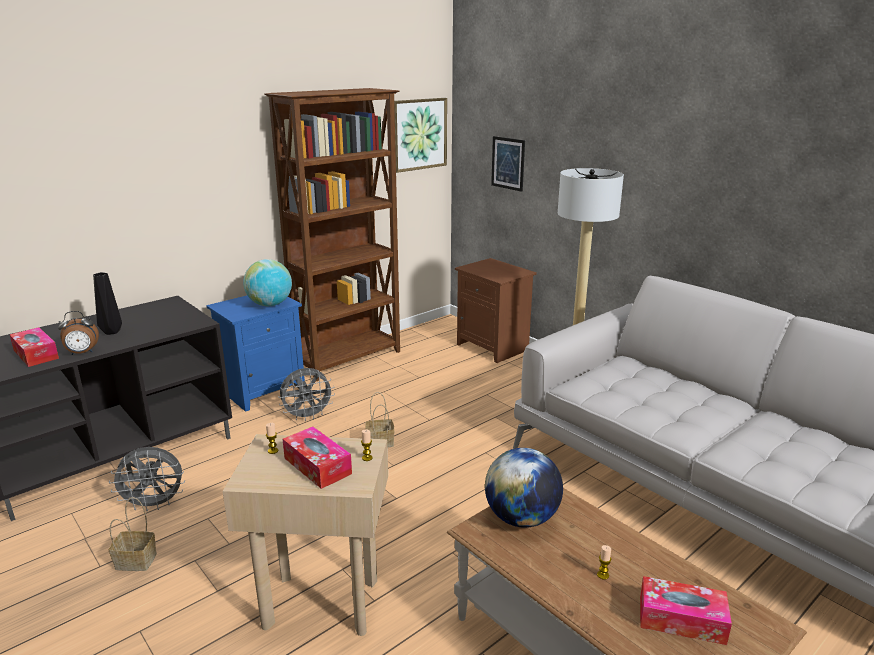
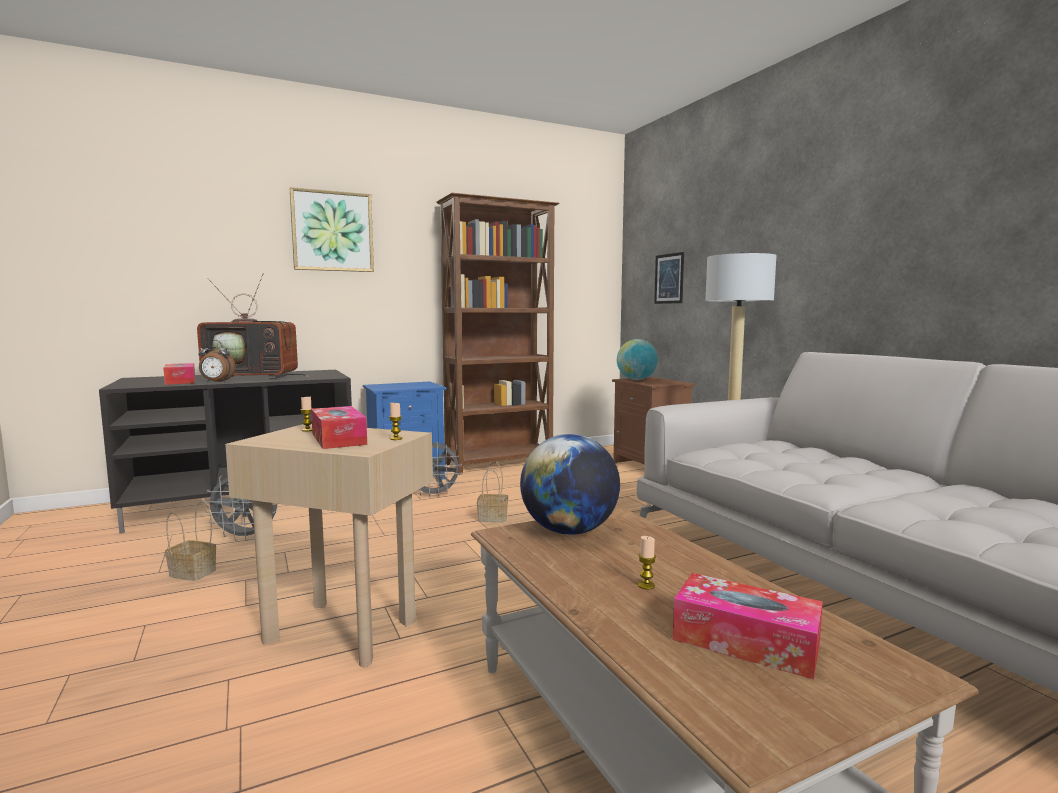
camera: 15 degrees right, 15 degrees down
(112, 332) = (256, 377): black vase -> television
(270, 304) = (417, 386): globe -> globe (636, 379)
(418, 134) = (586, 259): picture -> picture (332, 231)

